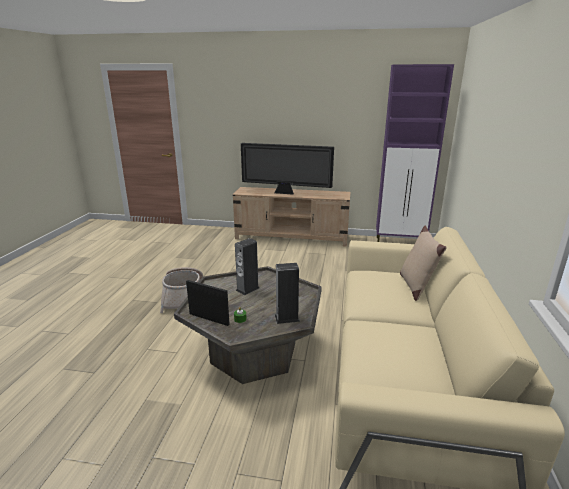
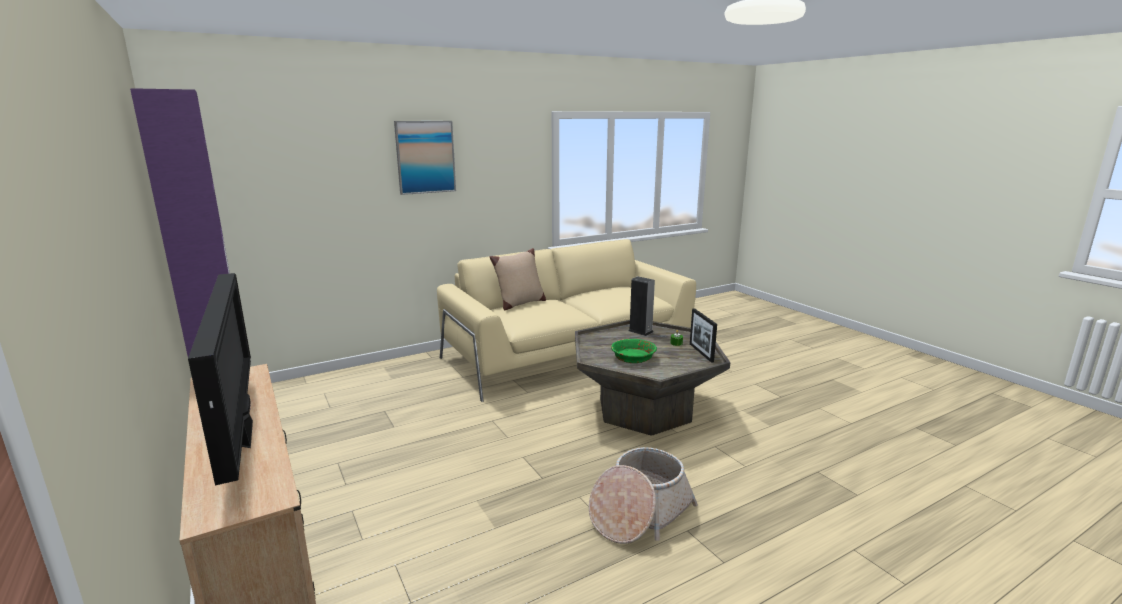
camera: 130 degrees left, 5 degrees down
(247, 289) = (633, 358): speaker -> green bowl
(508, 125) = (425, 157): none -> picture

